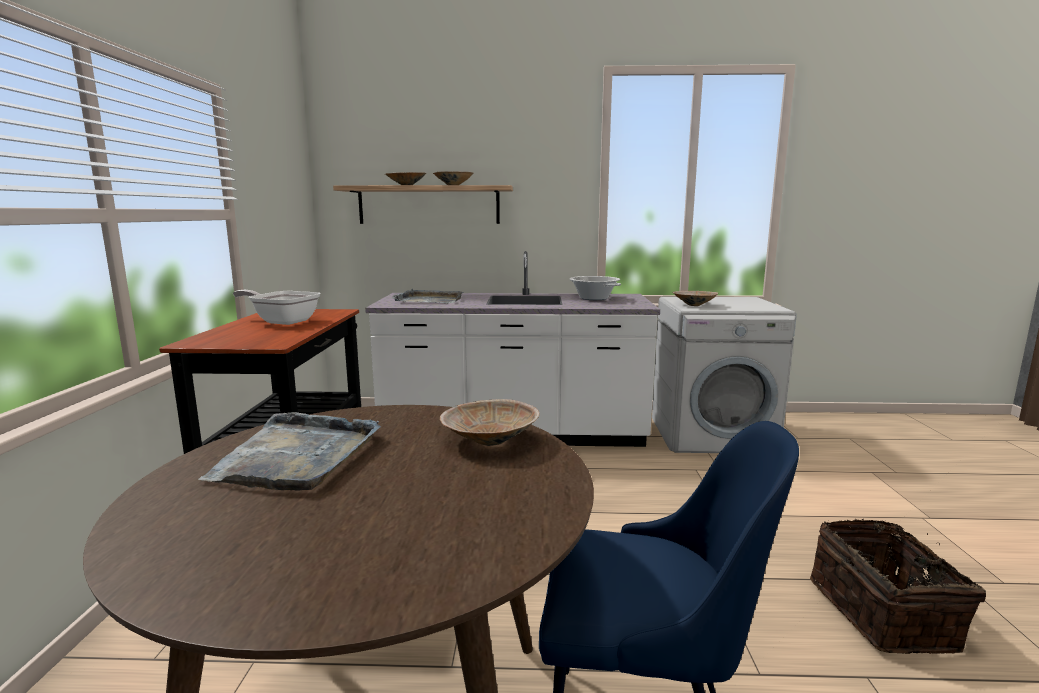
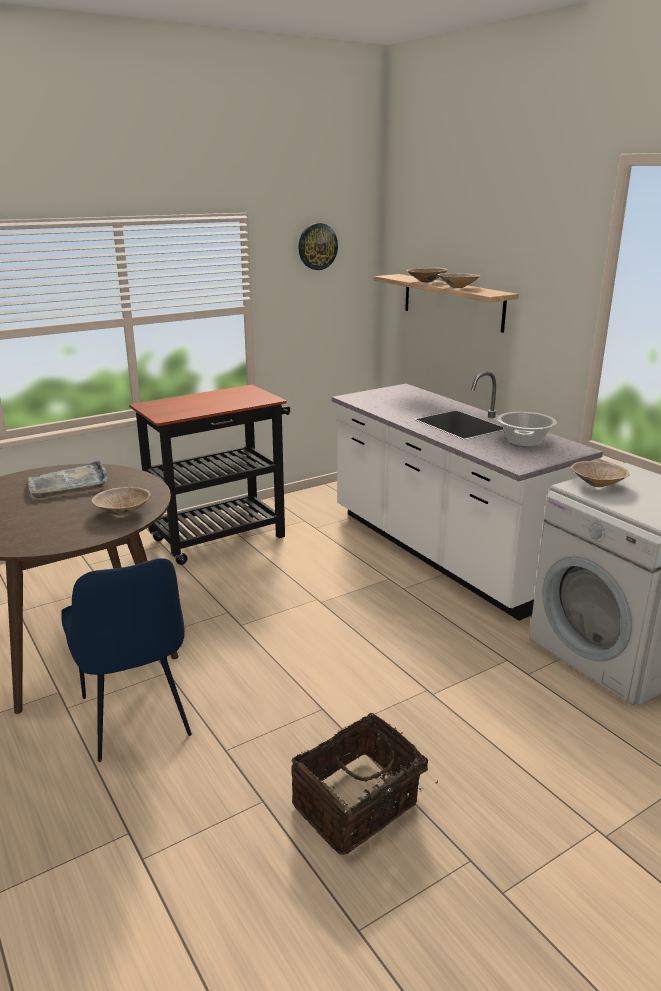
camera: 55 degrees right, 10 degrees up
(273, 148) = (317, 246): none -> wall clock
(282, 321) = (219, 400): frying pan -> none
(429, 300) = (393, 401): grey tray -> none

